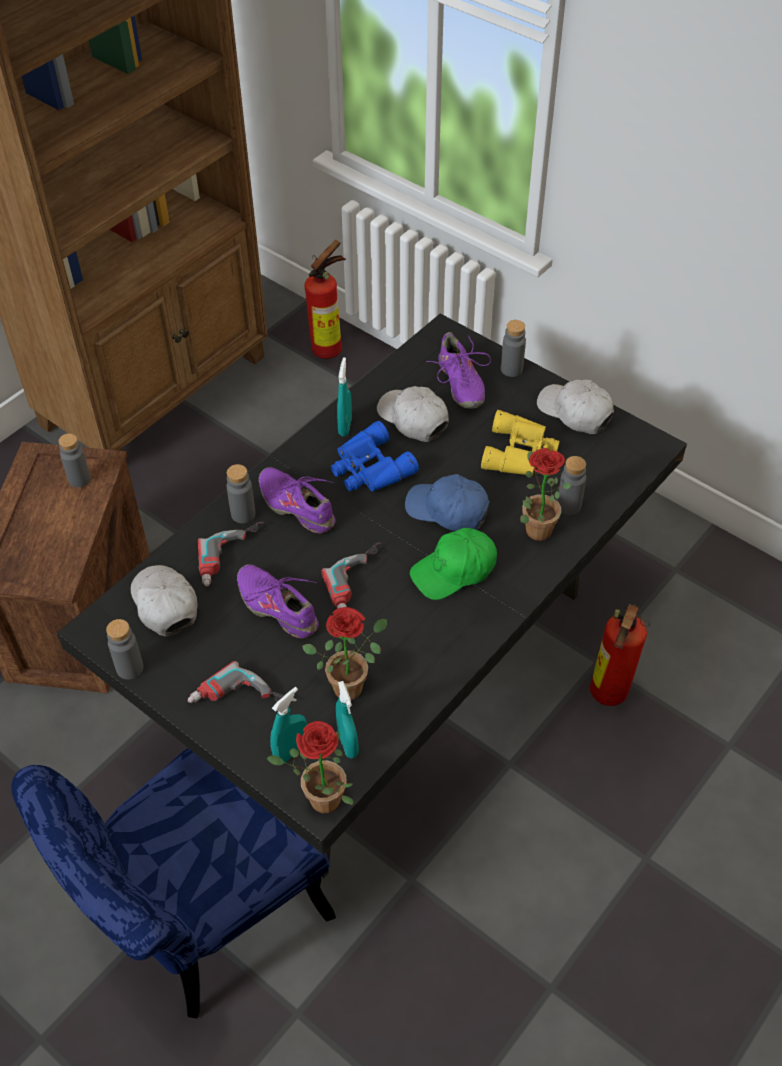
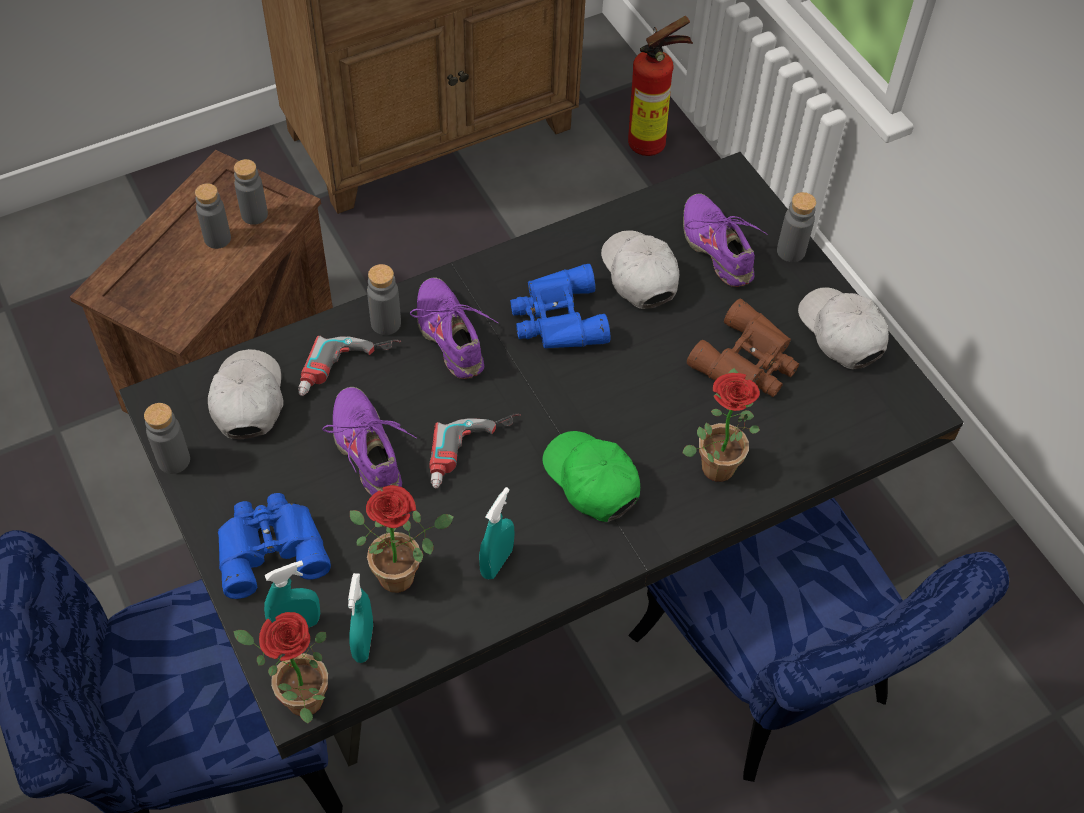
camera: 20 degrees right, 5 degrees up
(239, 703) = (269, 547): power drill -> blue binoculars
(345, 426) = (555, 256): turquoise spray bottle -> turquoise spray bottle (496, 562)
(448, 510) = (622, 402): blue cap -> none
(454, 571) = (591, 480): green cap -> green cap turned 60 degrees clockwise
(459, 383) = (718, 248): purple shoe -> purple shoe turned 150 degrees clockwise
(521, 453) = (748, 362): yellow binoculars -> brown binoculars
(569, 506) = (771, 449): grey bottle -> grey bottle (217, 238)
(606, 696) = (775, 684): fire extinguisher -> blue chair

